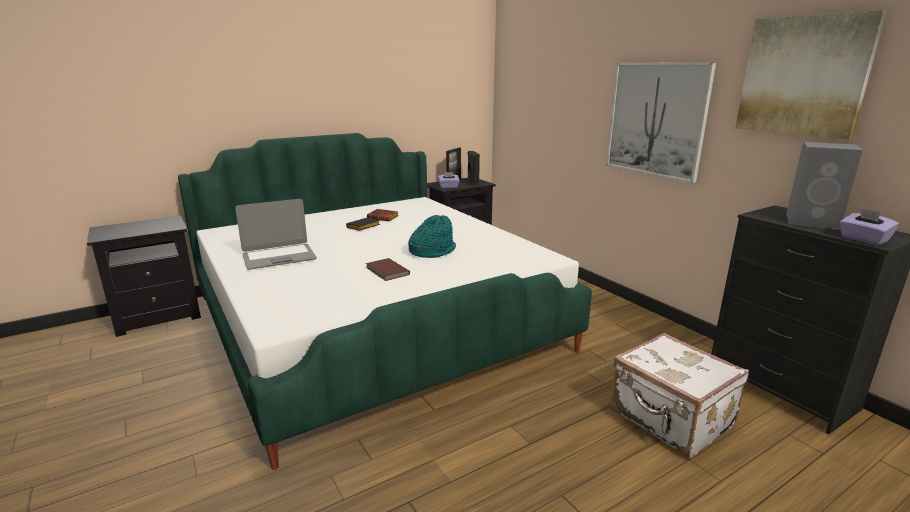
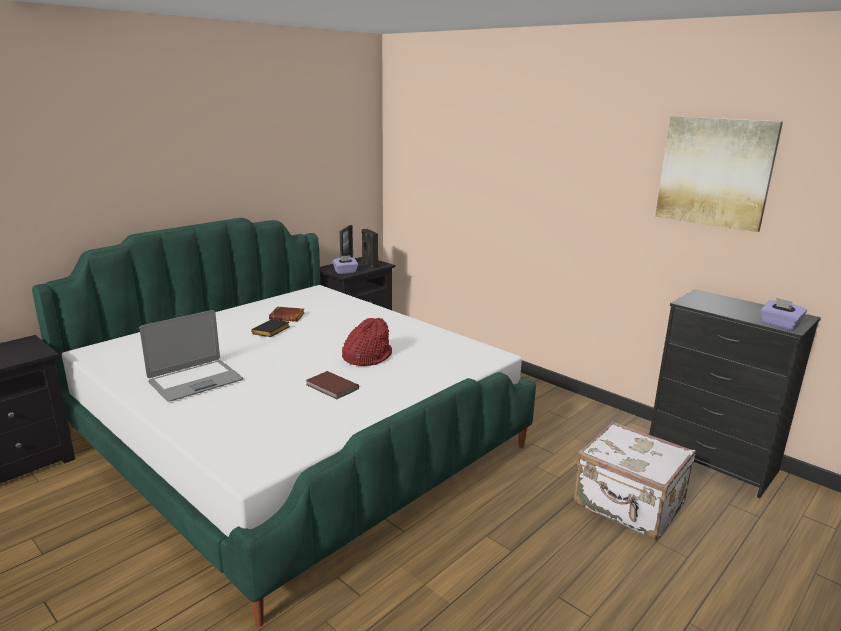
camera: 15 degrees left, 0 degrees up
(432, 251) = (367, 357): turquoise hat -> red hat
(656, 119) = (574, 203): picture -> none
(813, 222) = (734, 307): grey speaker -> none

